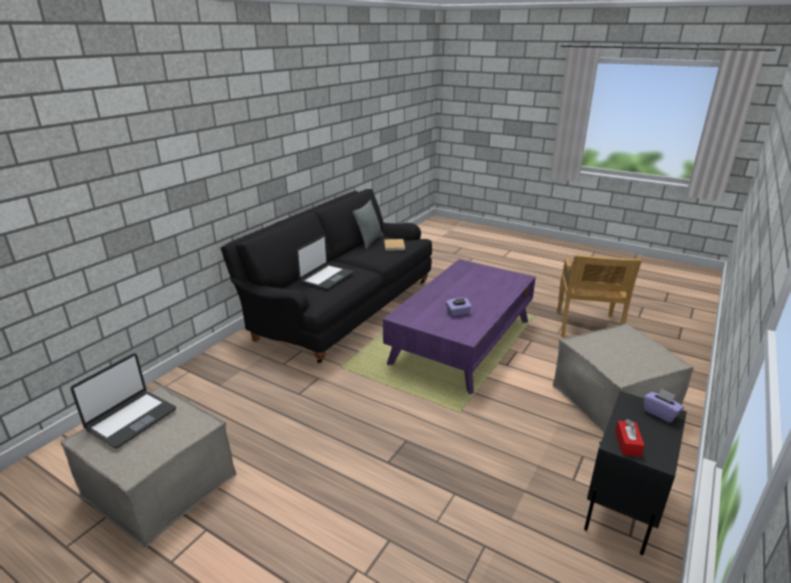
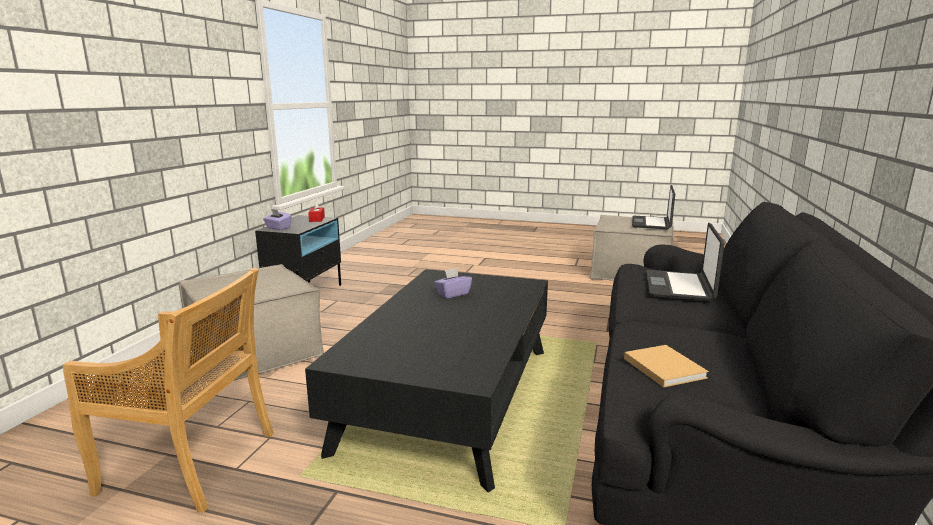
camera: 165 degrees right, 10 degrees down
(369, 241) = (751, 381): grey pillow -> none
(462, 341) = (450, 397): purple coffee table -> black coffee table
(587, 327) = (192, 463): beige chair -> beige chair turned 105 degrees clockwise

